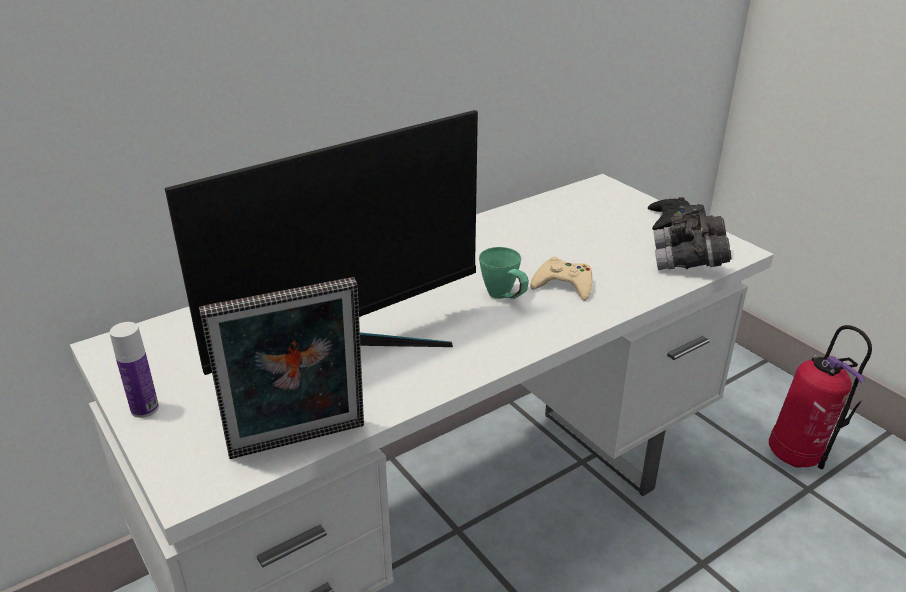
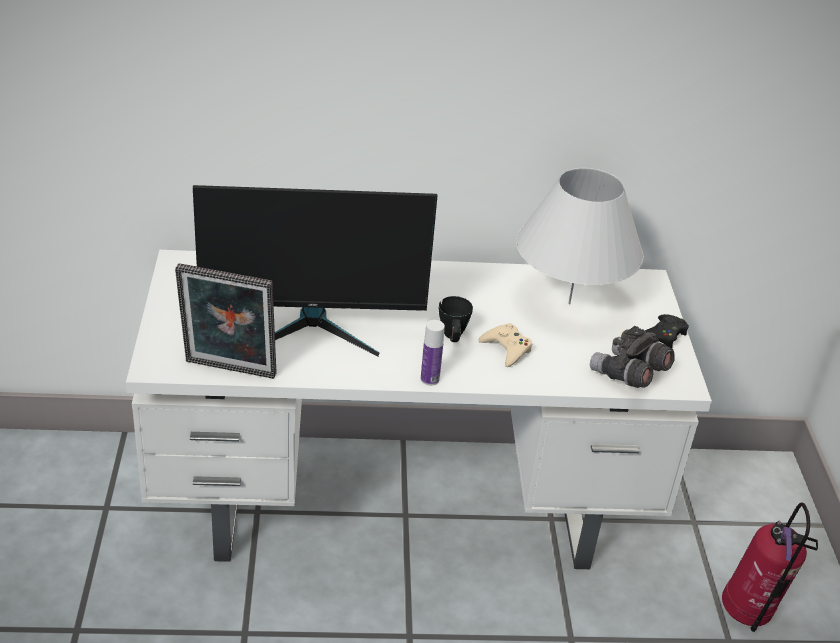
camera: 30 degrees right, 5 degrees up
(145, 409) = (167, 310): bottle -> bottle (429, 379)
(505, 297) = (453, 339): green mug -> black mug
(565, 226) = (569, 303): none -> white table lamp

